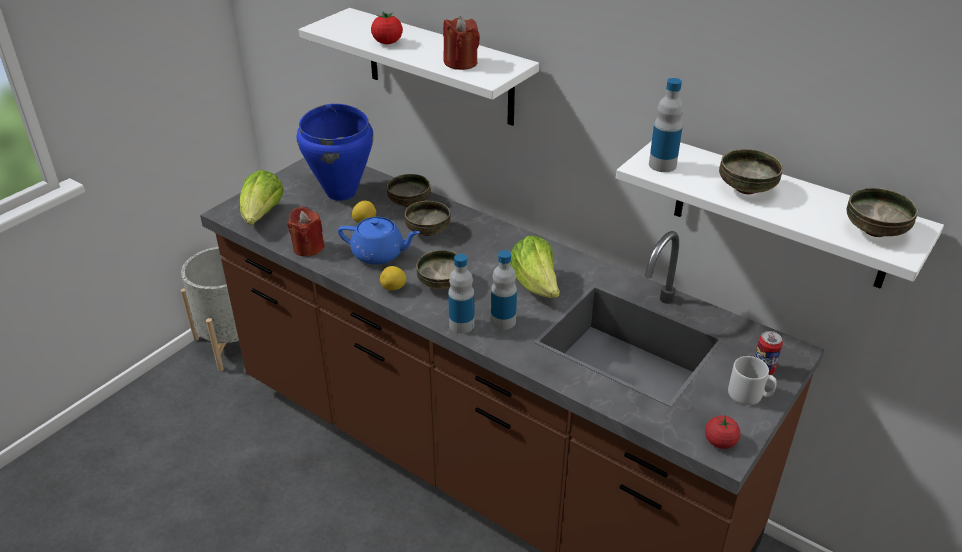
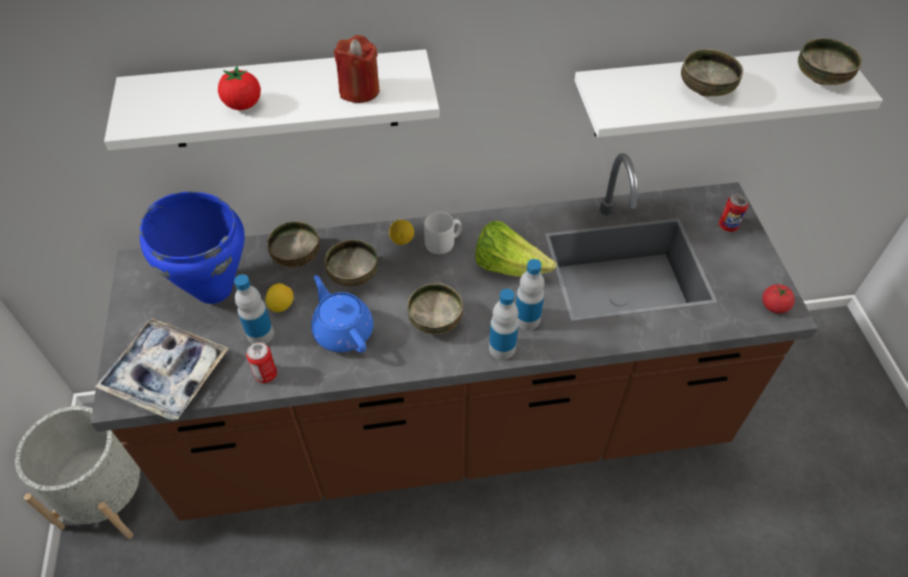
camera: 45 degrees left, 15 degrees up
(262, 216) = (166, 374): lettuce -> tray
(308, 248) = (266, 374): red candle -> can
(379, 254) = (343, 331): blue teapot -> blue teapot turned 90 degrees counterclockwise
(393, 288) = (402, 356): lemon -> lemon (402, 240)
(662, 165) = (623, 102): bottle -> bottle (260, 334)
(749, 395) = (745, 254): grey mug -> grey mug (443, 242)

